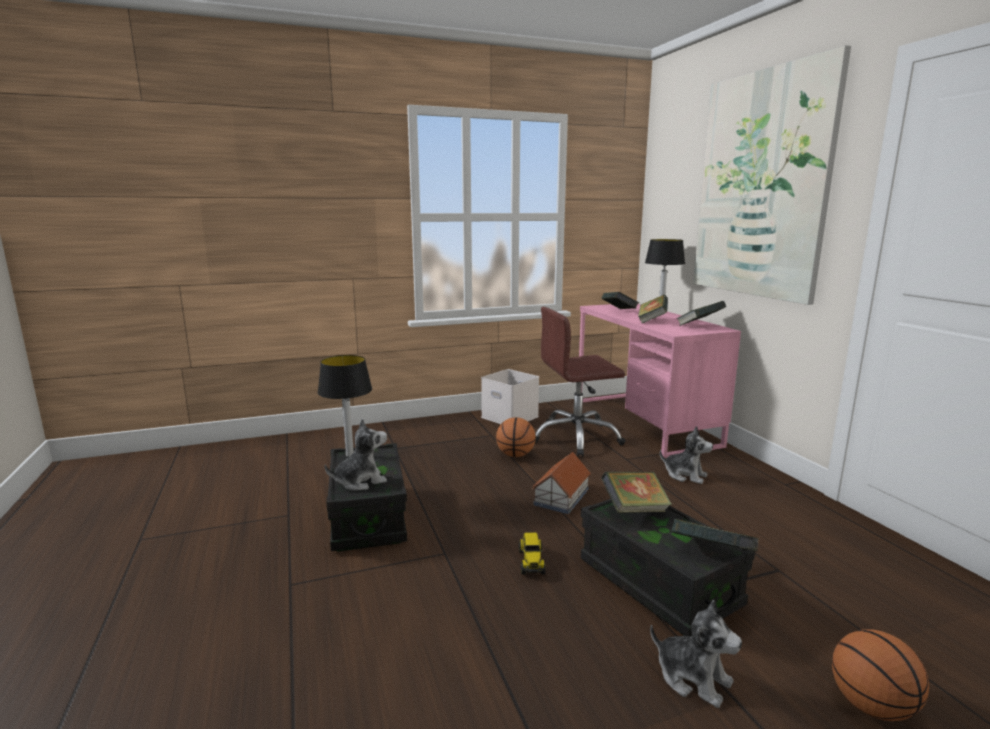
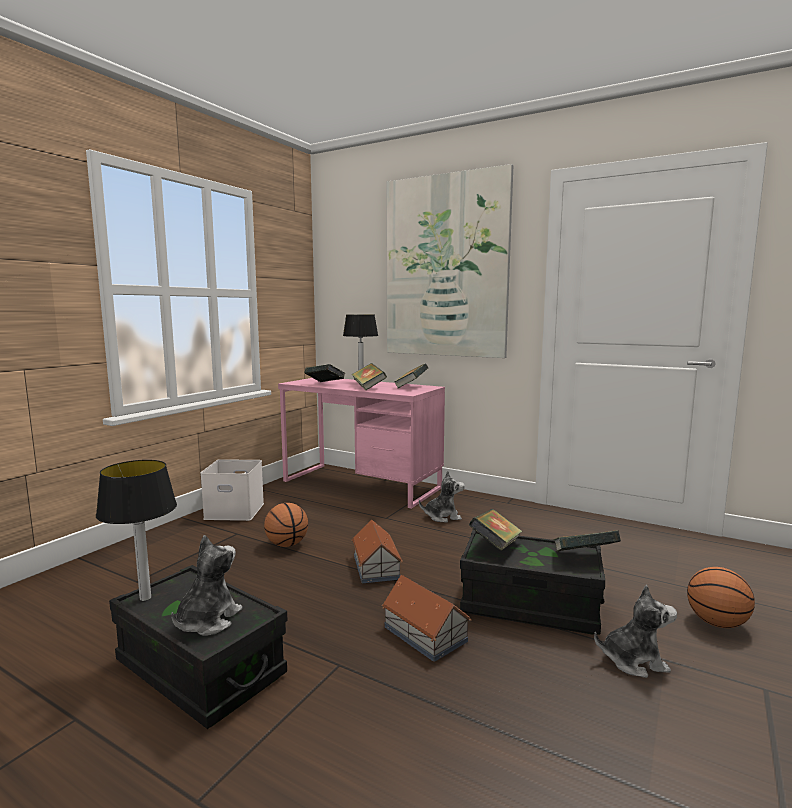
camera: 40 degrees left, 5 degrees down
(531, 561) = (425, 633): toy truck -> toy house
(576, 438) = (323, 512): brown office chair -> none

